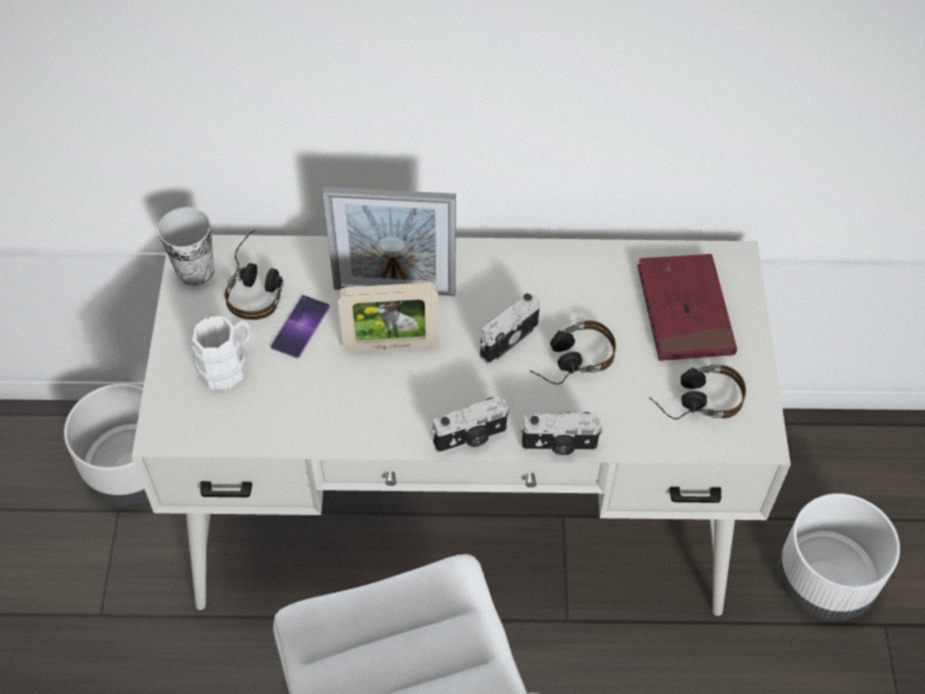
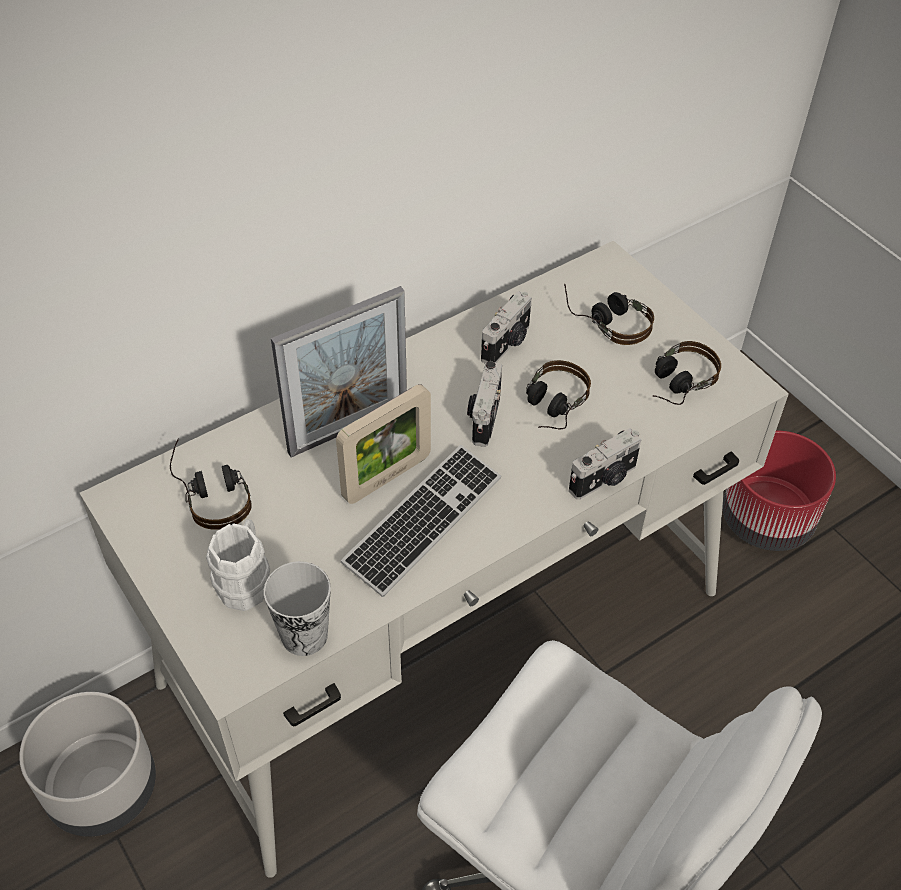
camera: 35 degrees left, 5 degrees down
(195, 270) = (136, 512): cup -> cup (304, 635)
(300, 327) = (287, 506): phone -> none
(389, 396) = (423, 521): none -> keyboard
(471, 438) = (526, 516): camera -> camera (507, 344)
(684, 311) = (606, 320): red book -> headphones
(825, 580) = (767, 520): white planter -> red planter

